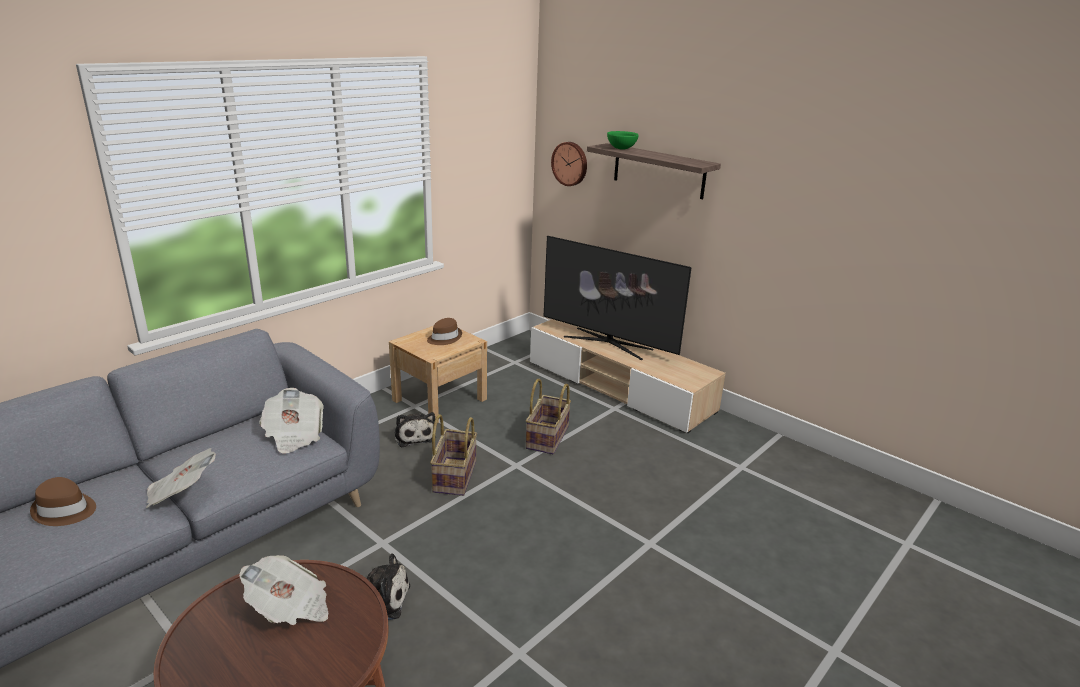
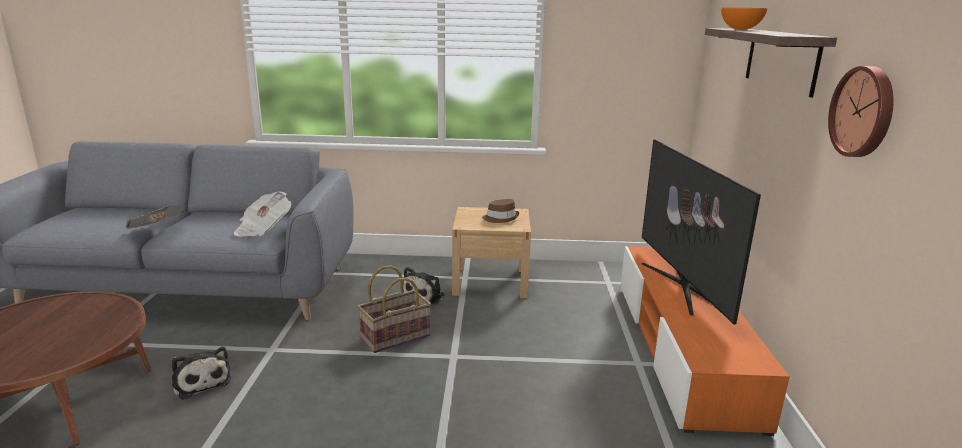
camera: 50 degrees right, 5 degrees down
(64, 510) = (111, 216): brown hat -> none
(290, 608) = (78, 324): newspaper -> none
(548, 438) = (521, 352): basket -> none
(570, 163) = (721, 61): wall clock -> wall clock (864, 112)
(619, 387) = (682, 348): beige tv stand -> orange tv stand
(622, 149) = (741, 29): green bowl -> orange bowl

